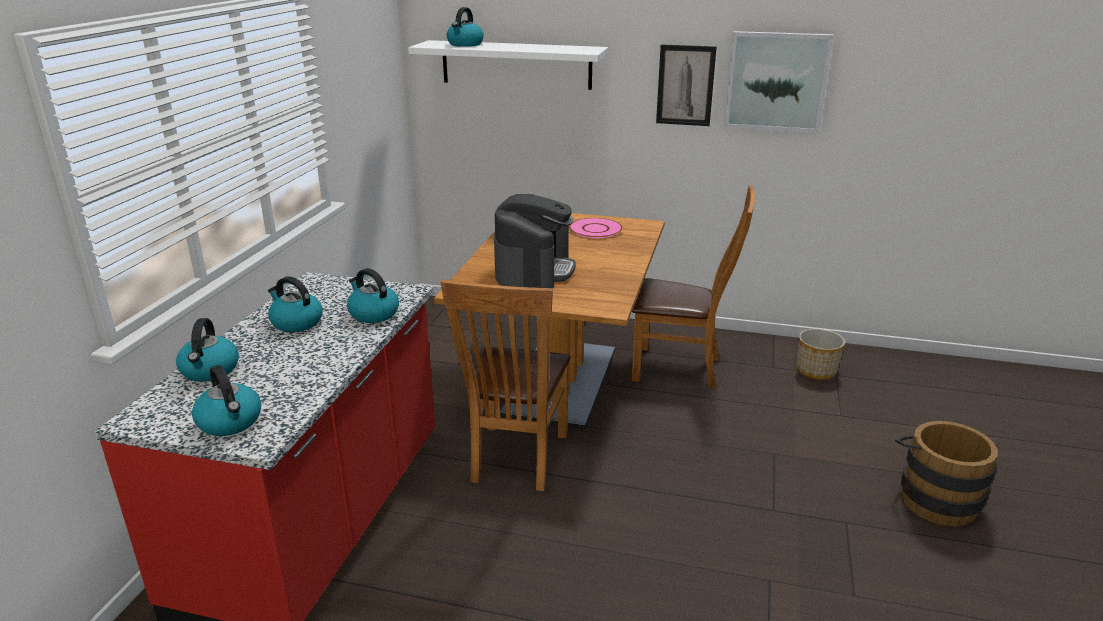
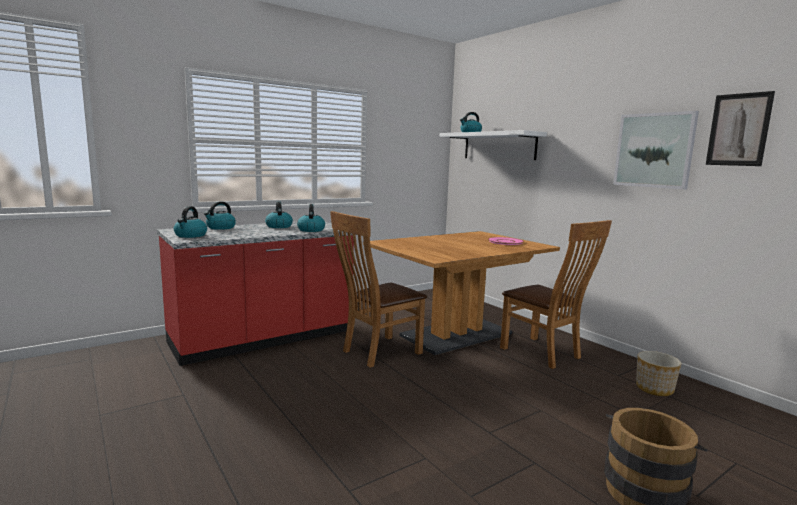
camera: 40 degrees right, 15 degrees down
(534, 270) = (432, 244): coffee machine -> none
(685, 85) = (591, 155): picture -> picture (738, 130)

